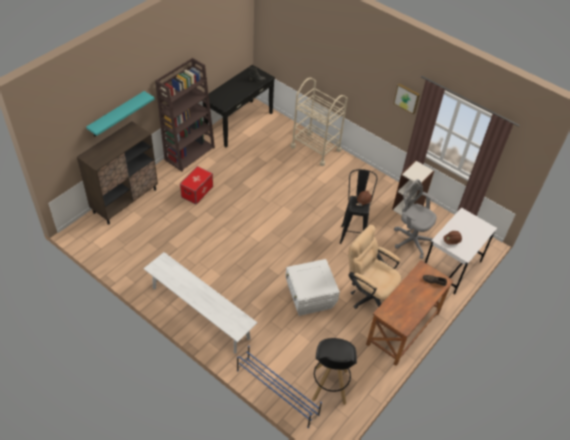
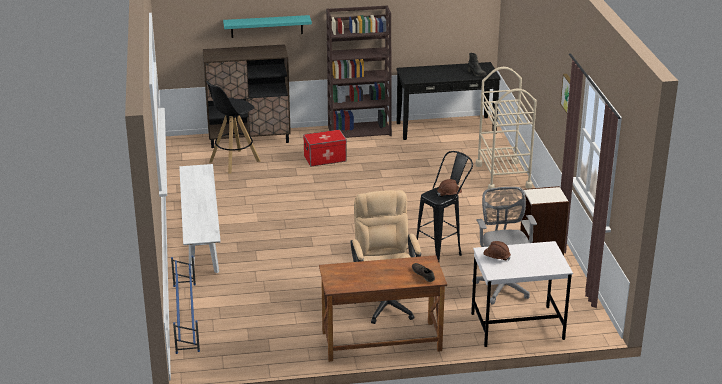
camera: 45 degrees right, 20 degrees down
(309, 298) = (318, 274): white storage box -> none
(329, 385) = (240, 339): black stool -> black stool (234, 161)

